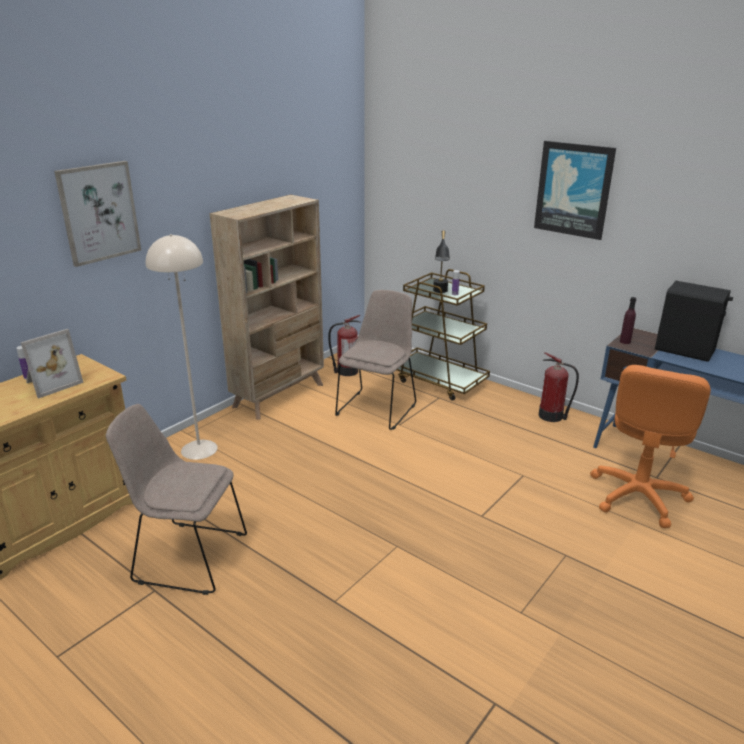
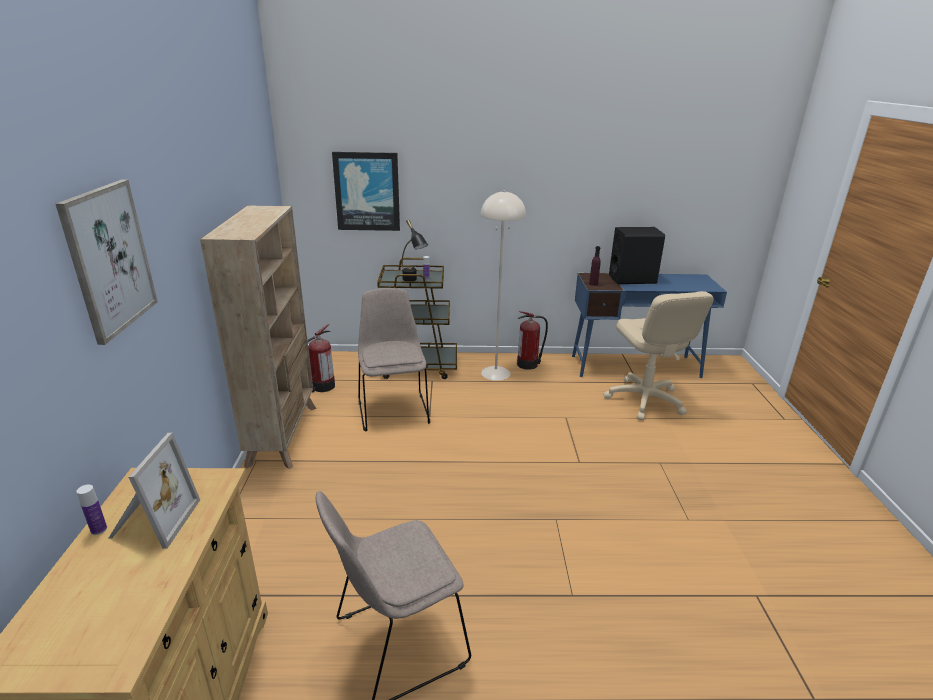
camera: 40 degrees left, 0 degrees up
(199, 449) = (264, 527): beige floor lamp -> beige floor lamp (495, 373)
(573, 189) = (518, 165): picture -> picture (367, 191)
(637, 496) = (644, 400): orange office chair -> beige office chair

